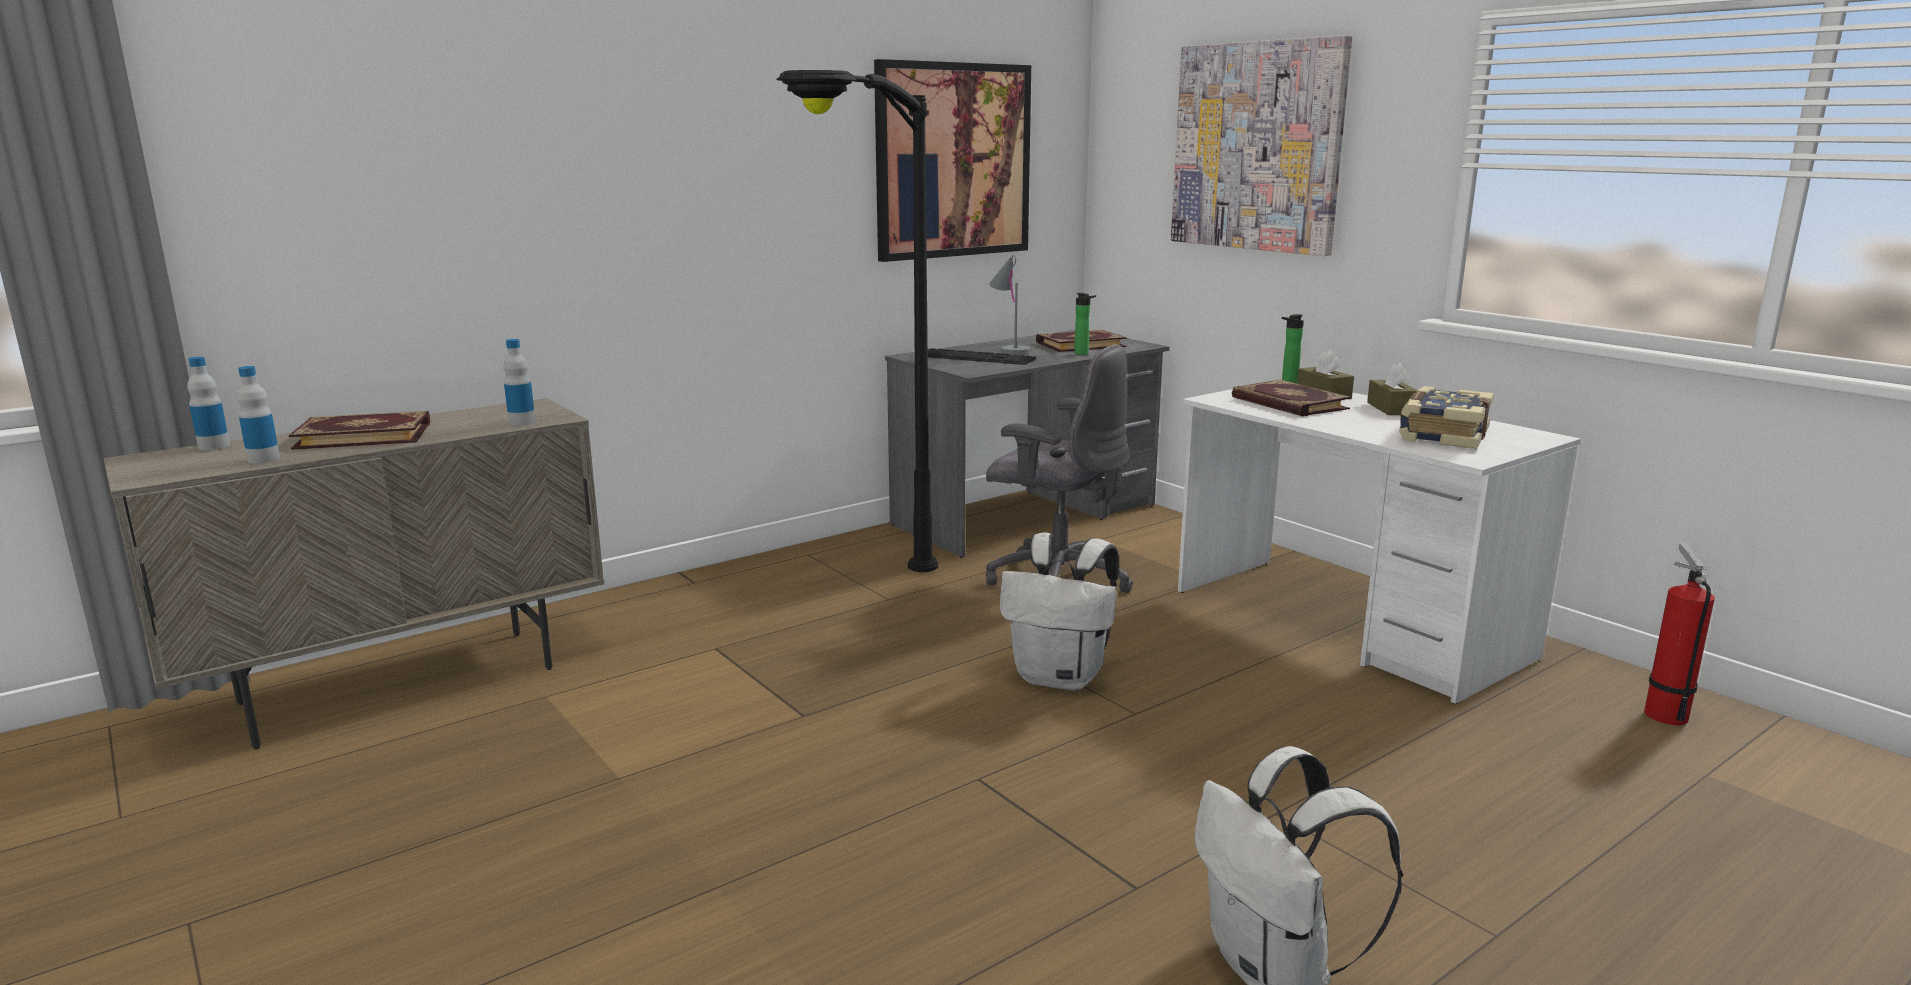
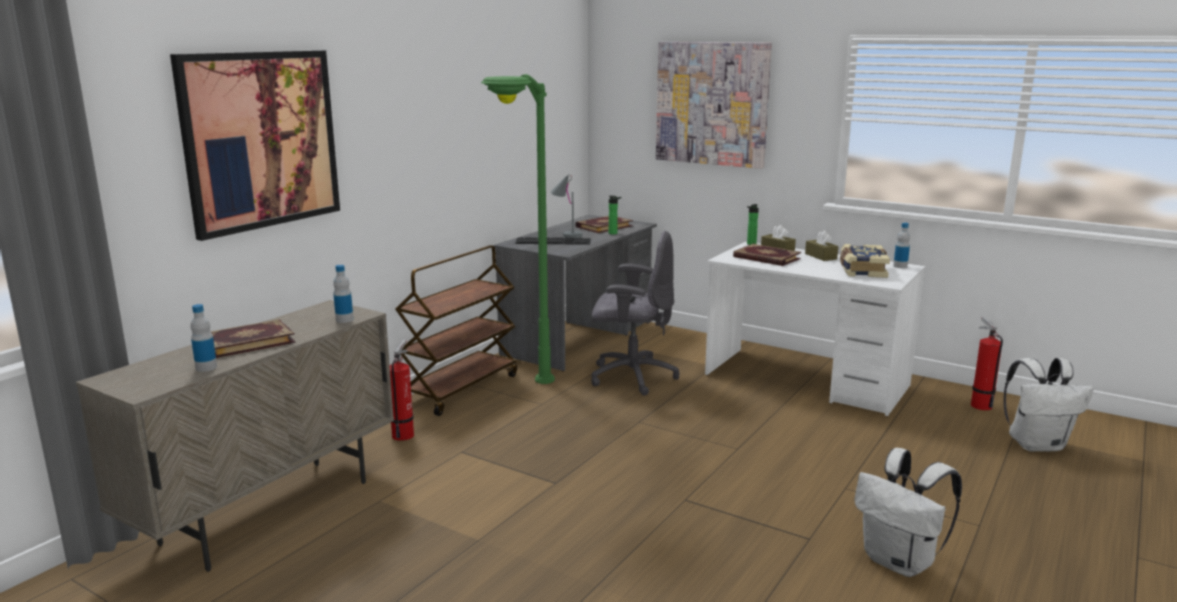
camera: 20 degrees left, 0 degrees up
(214, 446) = (148, 363): bottle -> bottle (900, 266)
(663, 612) = (404, 434): none -> fire extinguisher
(795, 562) = (460, 388): none -> brown cart
(861, 598) = (524, 405): black floor lamp -> green floor lamp
(953, 161) = (523, 115): picture -> picture (261, 140)
(1061, 678) = (682, 435): white backpack -> white backpack (1037, 444)

